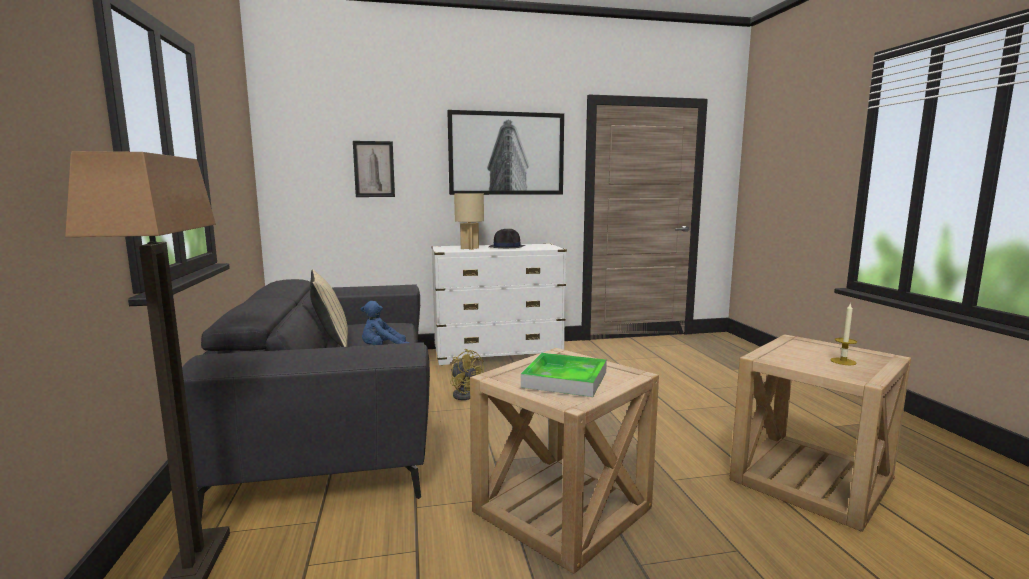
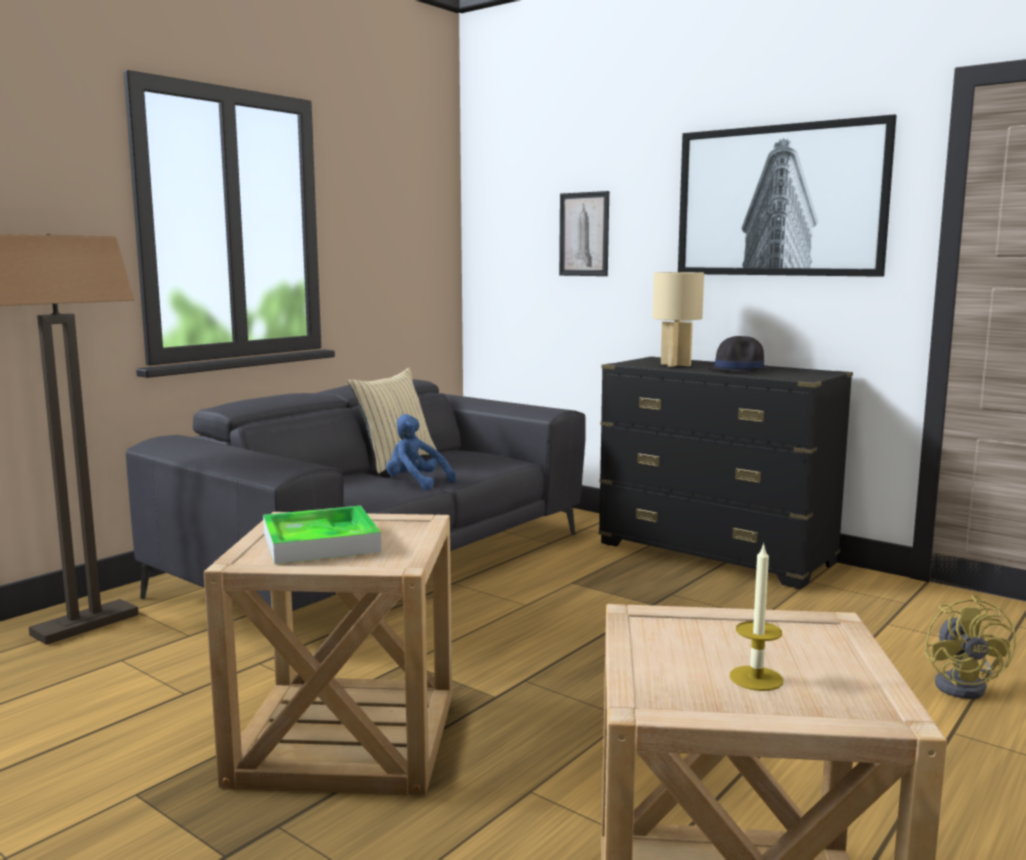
camera: 50 degrees right, 0 degrees up
(464, 394) = (550, 585): yellow fan -> yellow fan (965, 685)
(498, 353) = (715, 554): white dresser -> black dresser

